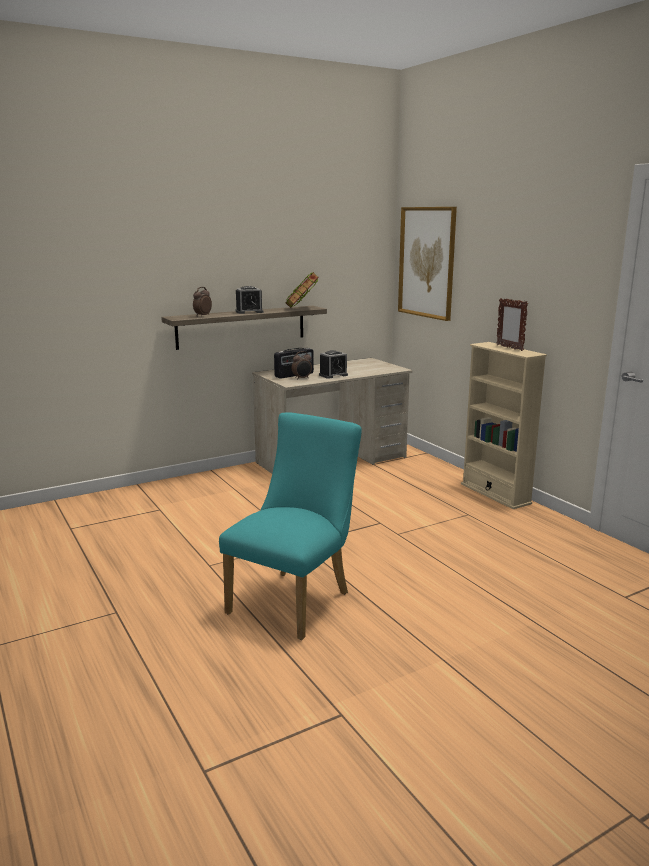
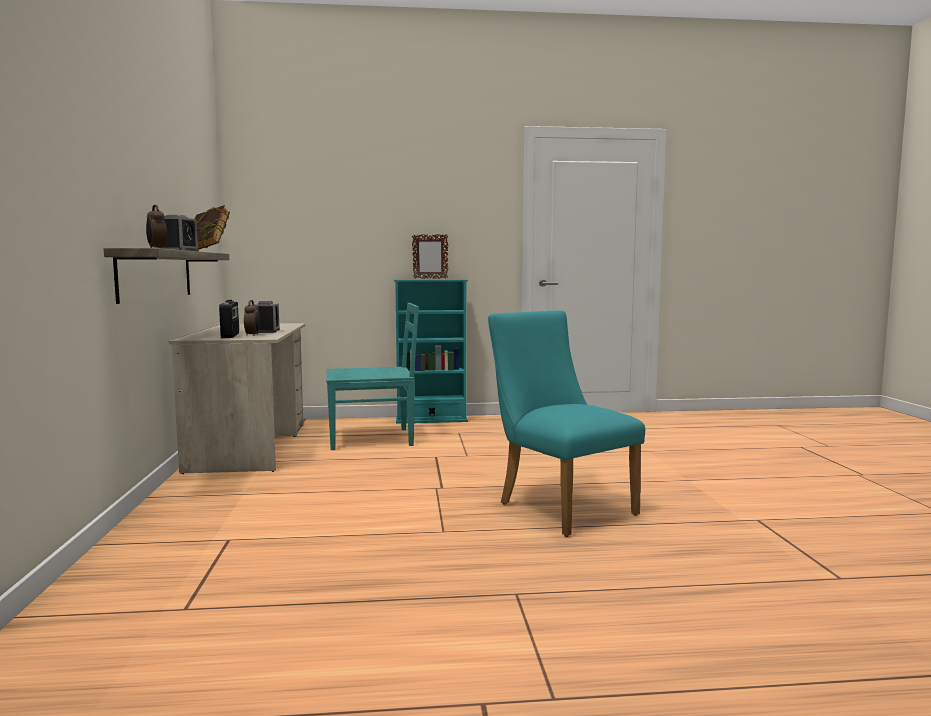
camera: 65 degrees left, 10 degrees down
(401, 489) = (373, 439): none -> turquoise chair
(427, 262) = (283, 210): picture -> none
(495, 494) = (431, 420): beige bookcase -> turquoise bookcase

